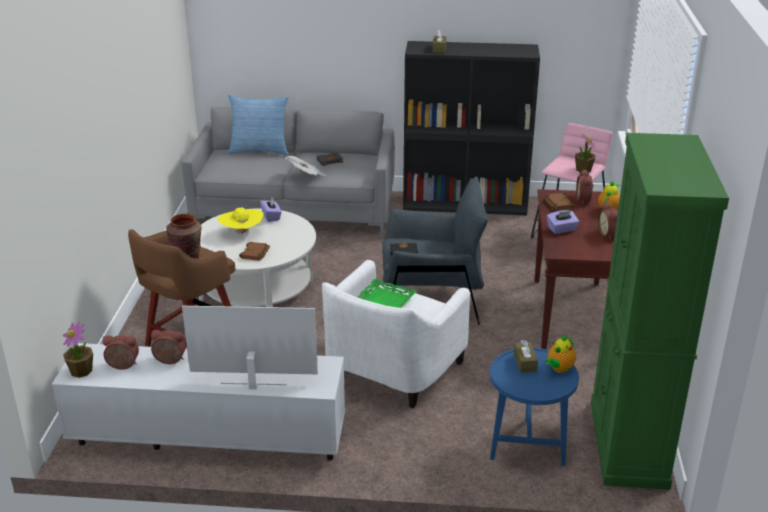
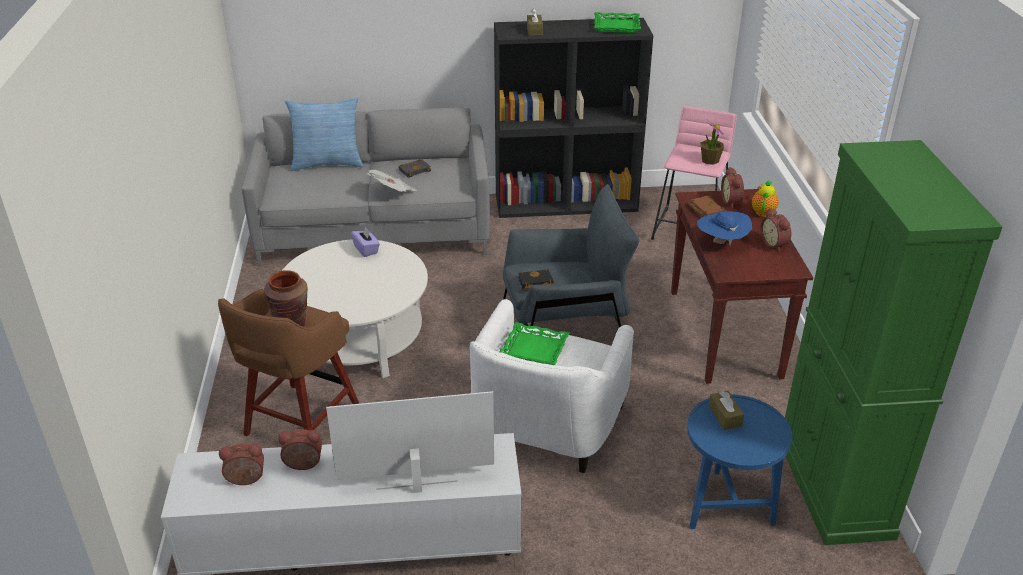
camera: 10 degrees left, 5 degrees up
(81, 371) = (194, 494): potted plant -> none
(242, 233) = (337, 275): yellow hat -> none
(255, 254) = (362, 302): brown book -> none
(511, 49) = (616, 26): none -> green tray
(559, 368) = (765, 419): teapot -> none
(561, 229) = (721, 243): purple tissue box -> blue hat

